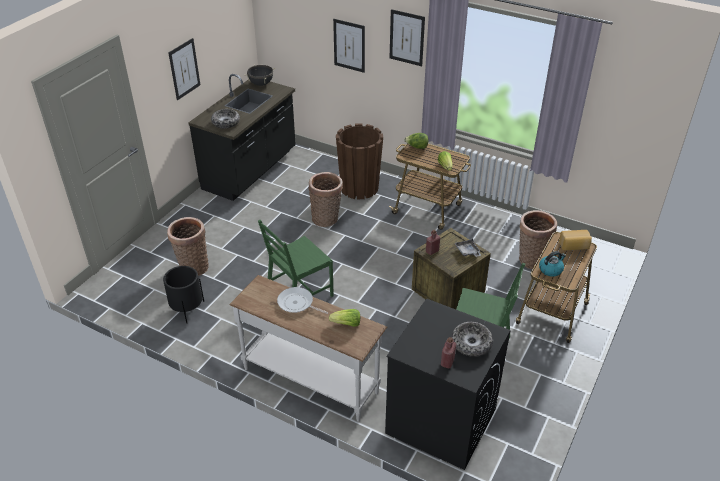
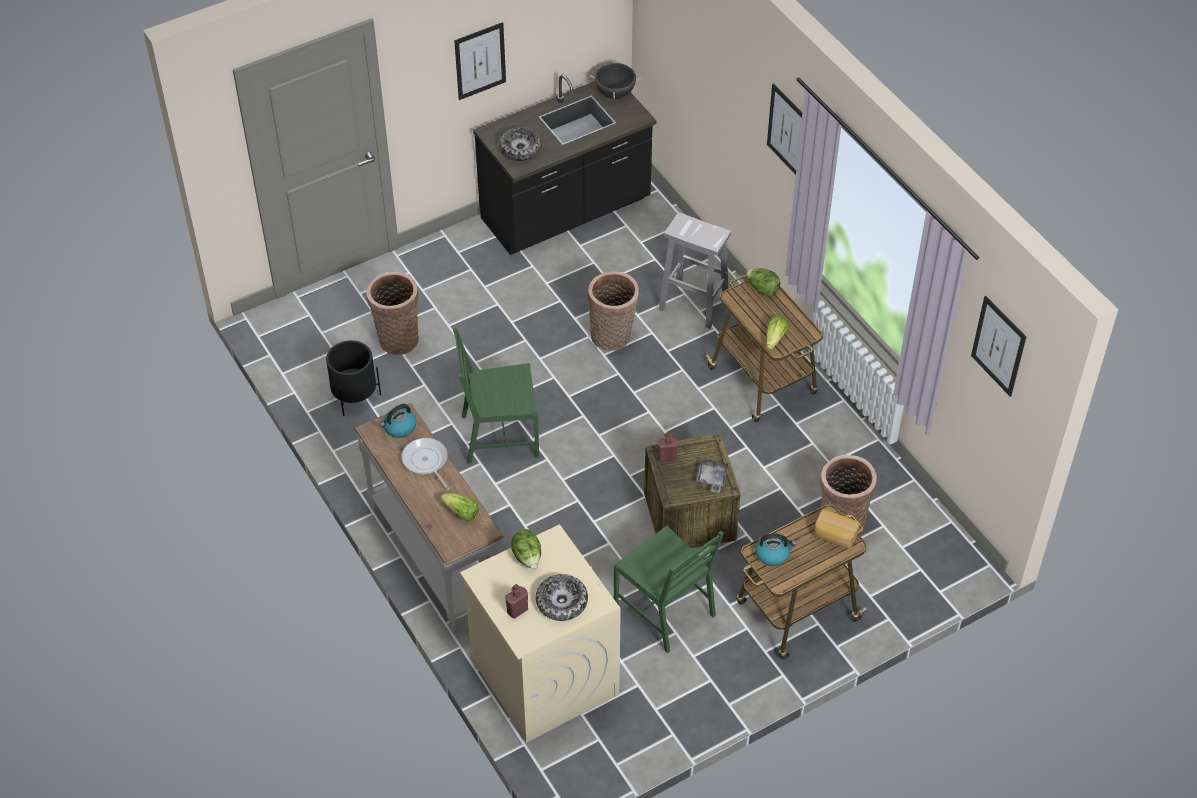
camera: 30 degrees right, 10 degrees up
(262, 291) = (399, 428): none -> kettle
(349, 45) = (727, 99): picture -> picture (998, 346)
(359, 188) = (694, 305): brown planter -> white stool
(424, 326) = (527, 557): none -> lettuce
(440, 421) = (544, 676): black washing machine -> beige washing machine

